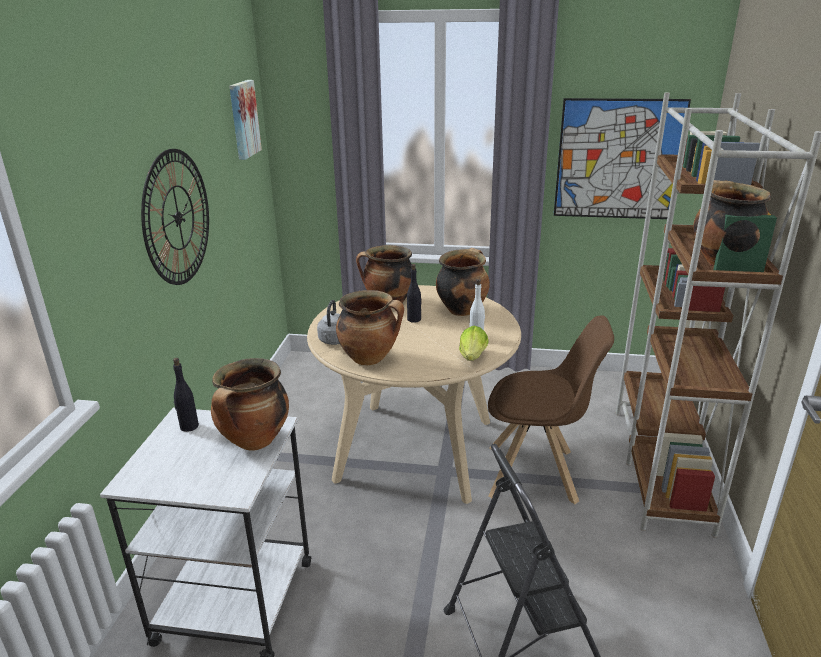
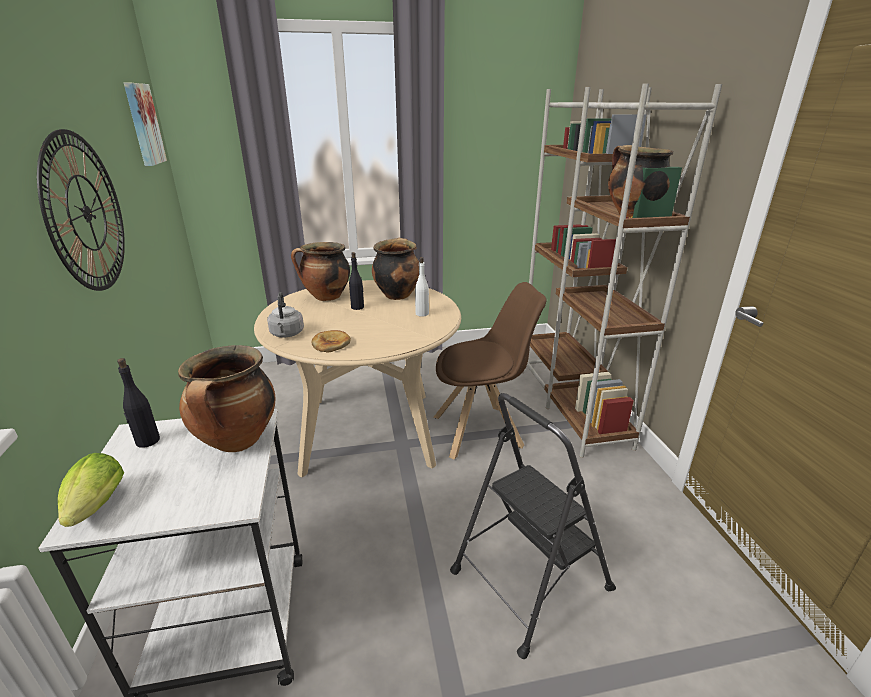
camera: 20 degrees left, 0 degrees up
(370, 358) = (331, 344): cooking pot -> bread
(472, 358) = (428, 330): lettuce -> lettuce (95, 509)
(618, 160) = (498, 161): picture -> none

